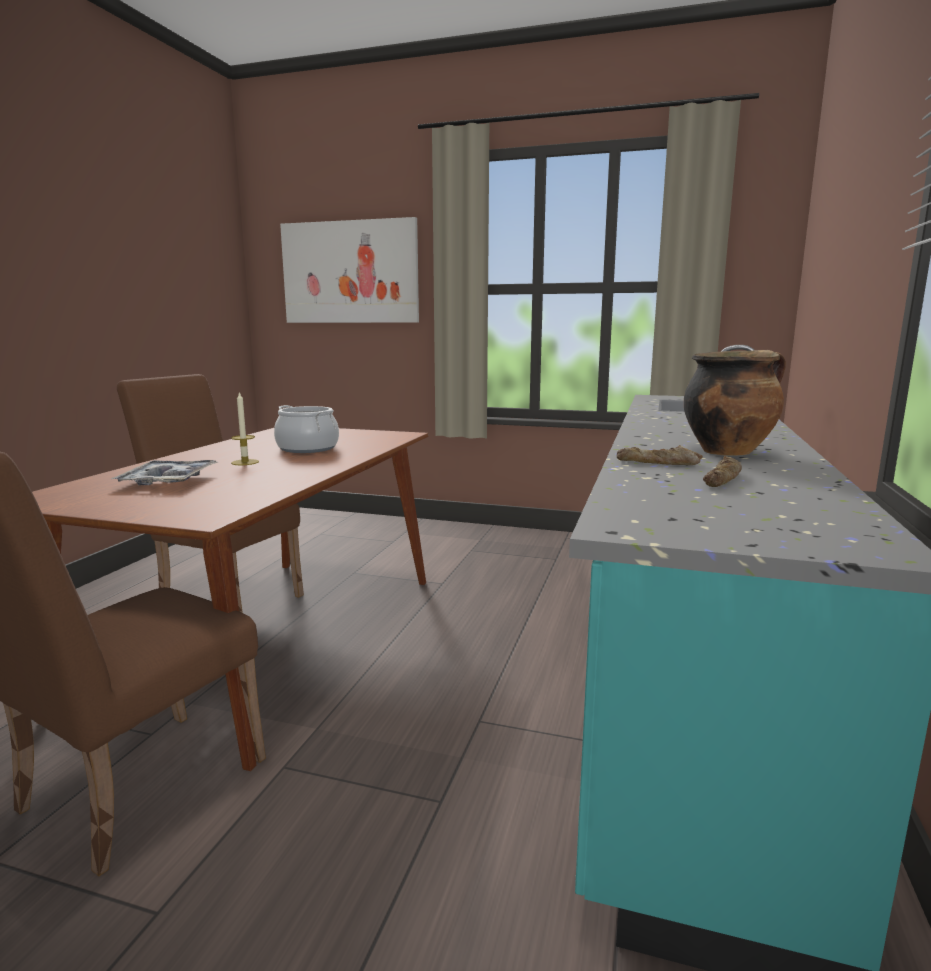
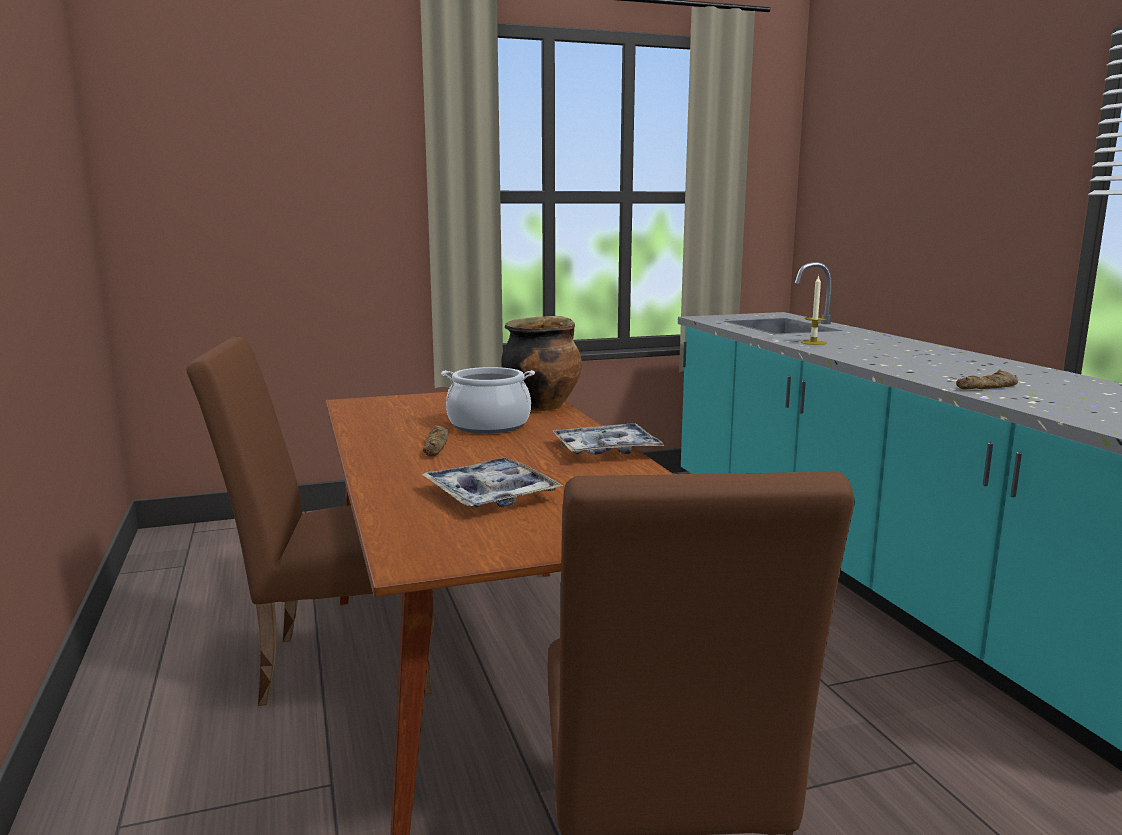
camera: 35 degrees left, 0 degrees up
(245, 462) = (487, 455): candle -> candle (813, 343)
(315, 471) = (606, 450): none -> tray
(350, 272) = (286, 169): picture -> none
(723, 480) = (1074, 395): bread -> bread (437, 447)
(728, 451) = (981, 369): cooking pot -> cooking pot (542, 406)

